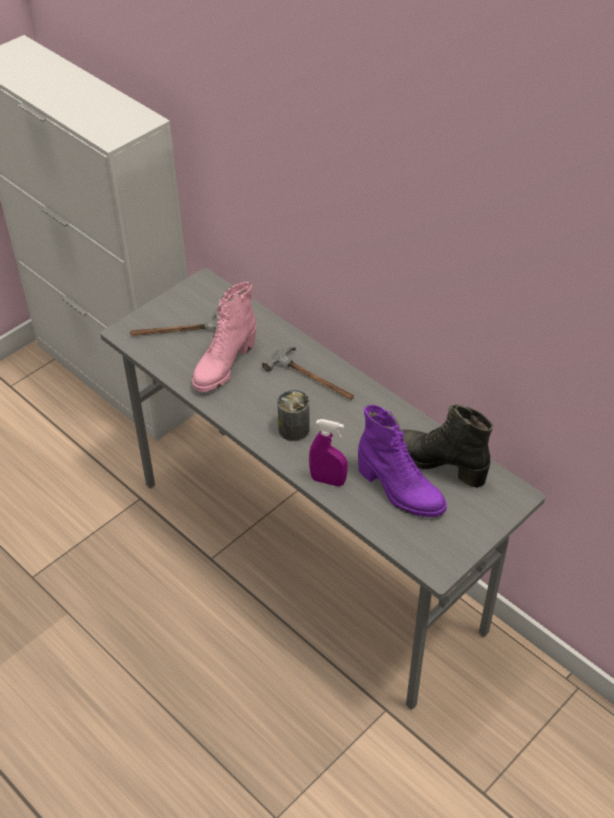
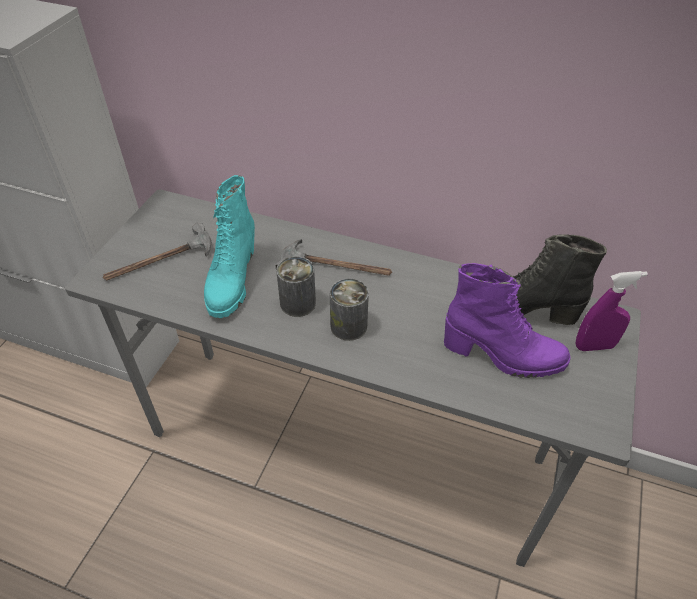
camera: 25 degrees left, 0 degrees up
(224, 366) = (232, 281): pink boot -> turquoise boot
(265, 399) = (297, 303): none -> can
(328, 480) = (421, 371): purple spray bottle -> purple spray bottle (594, 346)

